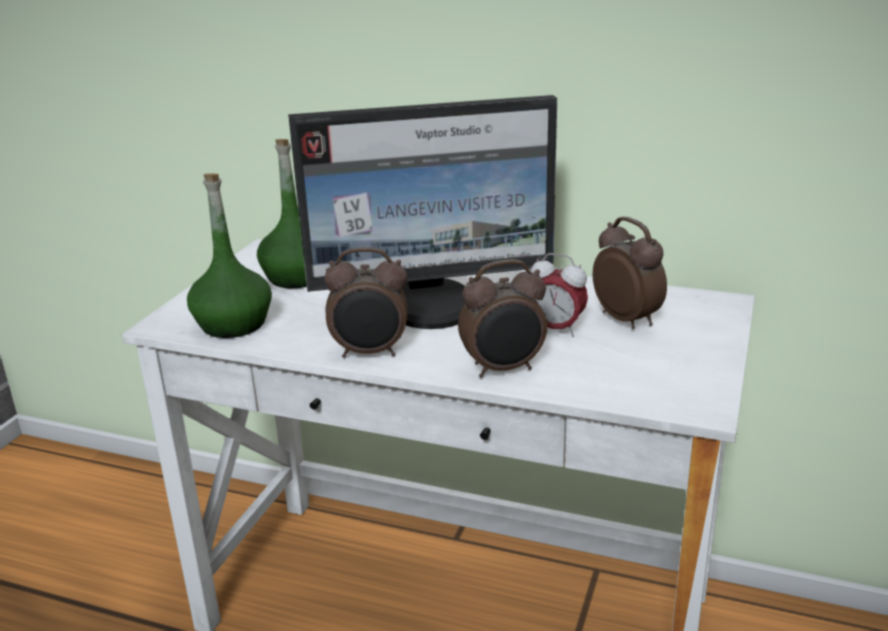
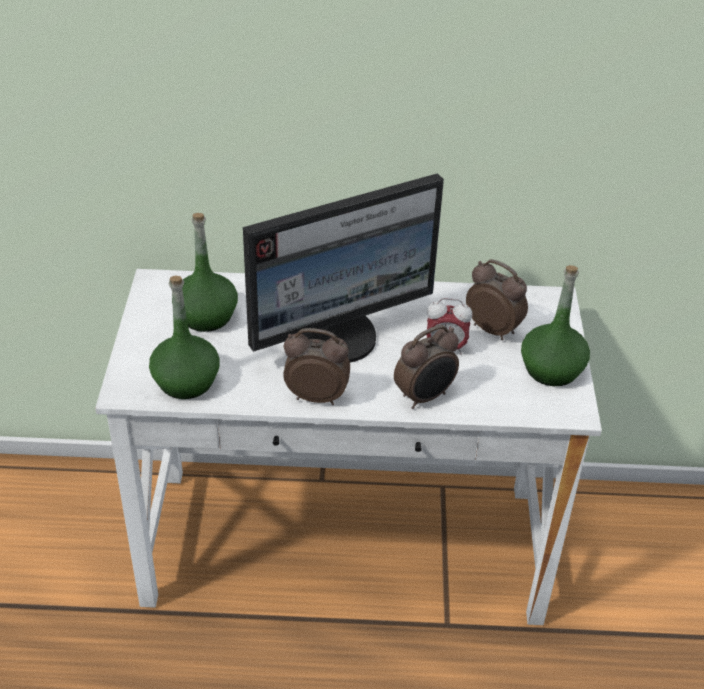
camera: 20 degrees left, 15 degrees up
(370, 353) = (316, 396): alarm clock -> alarm clock turned 150 degrees counterclockwise
(688, 363) = (551, 369): none -> green bottle

